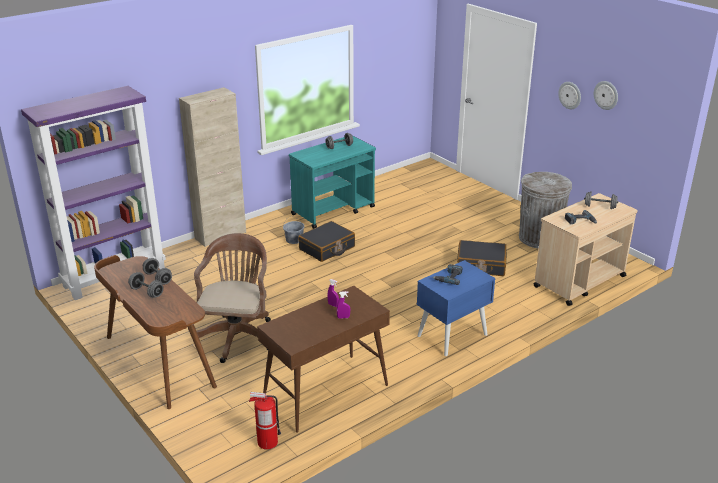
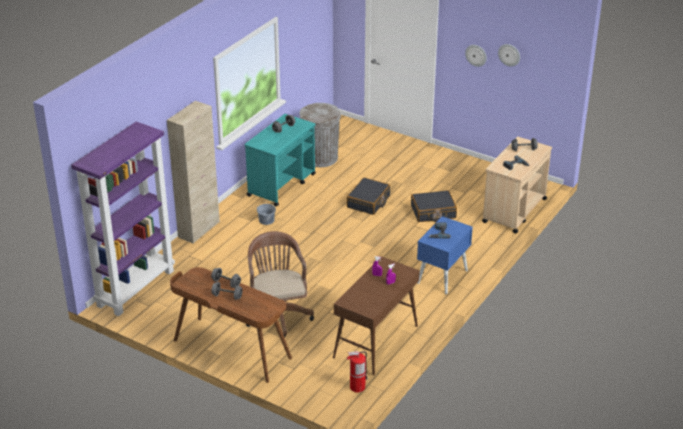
camera: 20 degrees left, 5 degrees up
(327, 248) = (300, 223): black suitcase -> black suitcase (368, 202)
(539, 238) = (467, 177): grey trash can -> grey trash can (320, 158)

